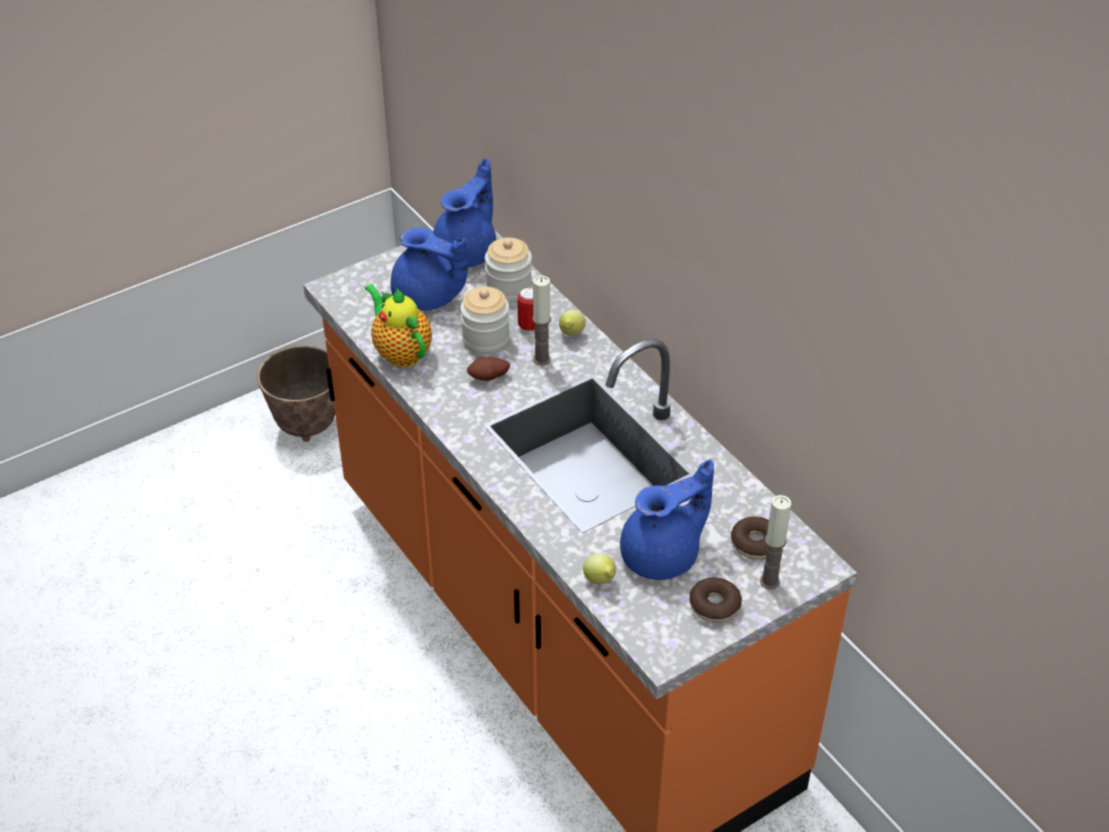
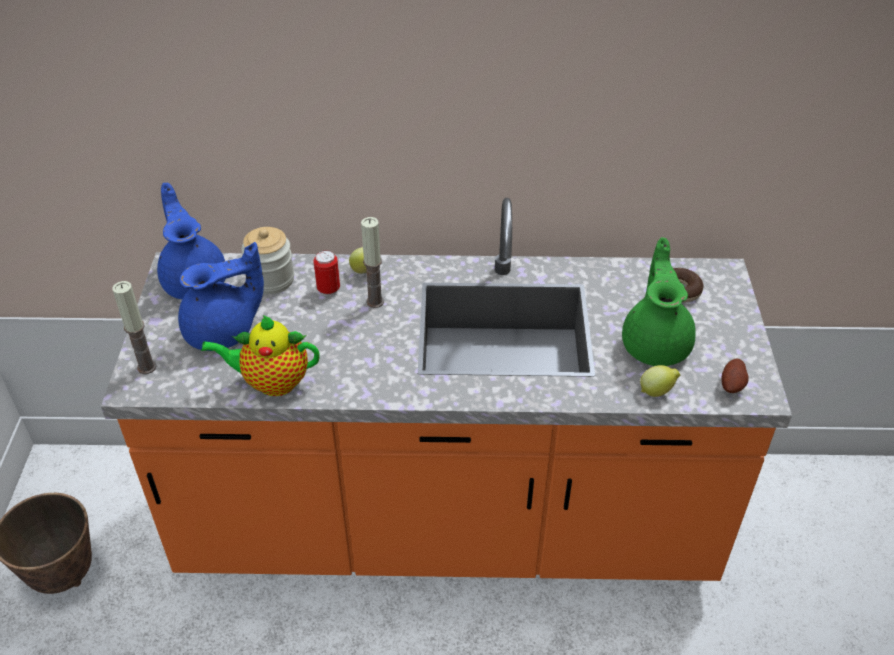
camera: 55 degrees left, 0 degrees up
(486, 340) = (316, 322): jar -> none
(489, 378) = (364, 343): potato -> potato (732, 385)
(663, 556) = (656, 343): blue teapot -> green teapot
(714, 605) = (727, 342): donut -> none
(769, 581) = (723, 302): candle -> candle (147, 367)

